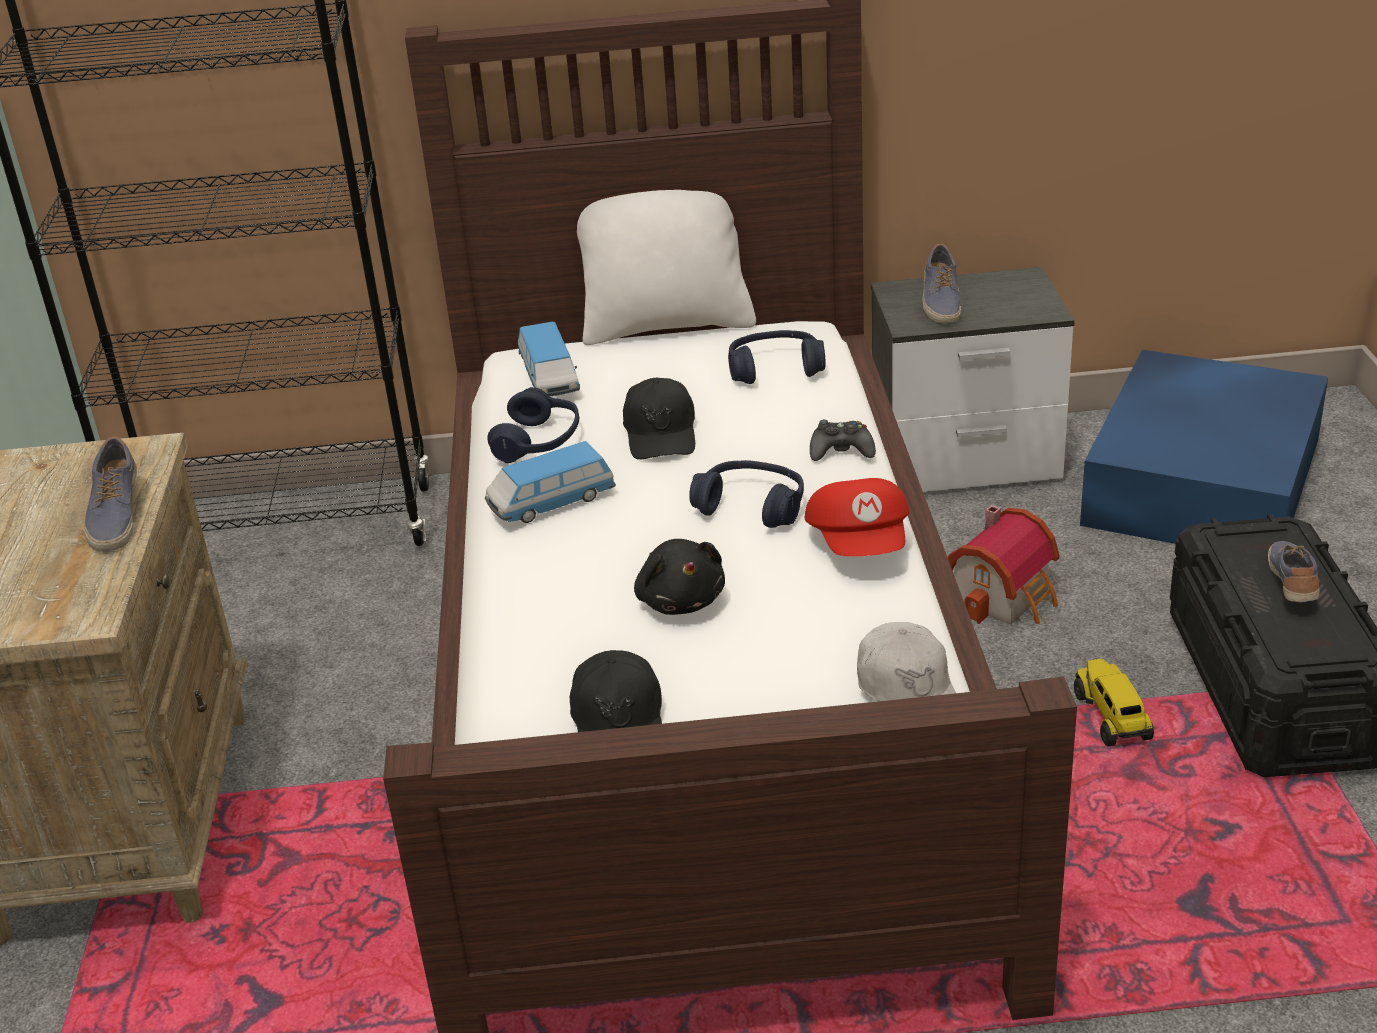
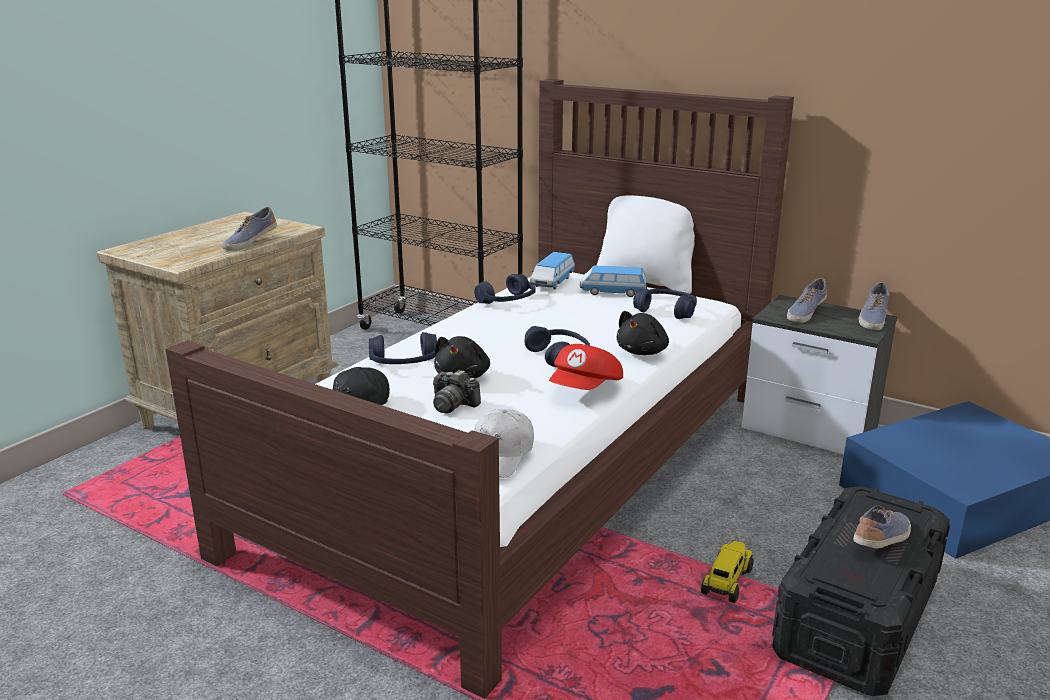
camera: 35 degrees right, 10 degrees down
(551, 503) = (473, 323): toy car -> toy car (612, 292)
(564, 618) = (404, 363): none -> blue headphones
(661, 433) = (566, 316): black cap -> none
(737, 651) = (453, 404): none -> camera
(841, 450) = (643, 352): black game controller -> black plush toy
(1006, 596) = (744, 498): toy house -> none
(1022, 281) = (872, 319): none -> shoe

